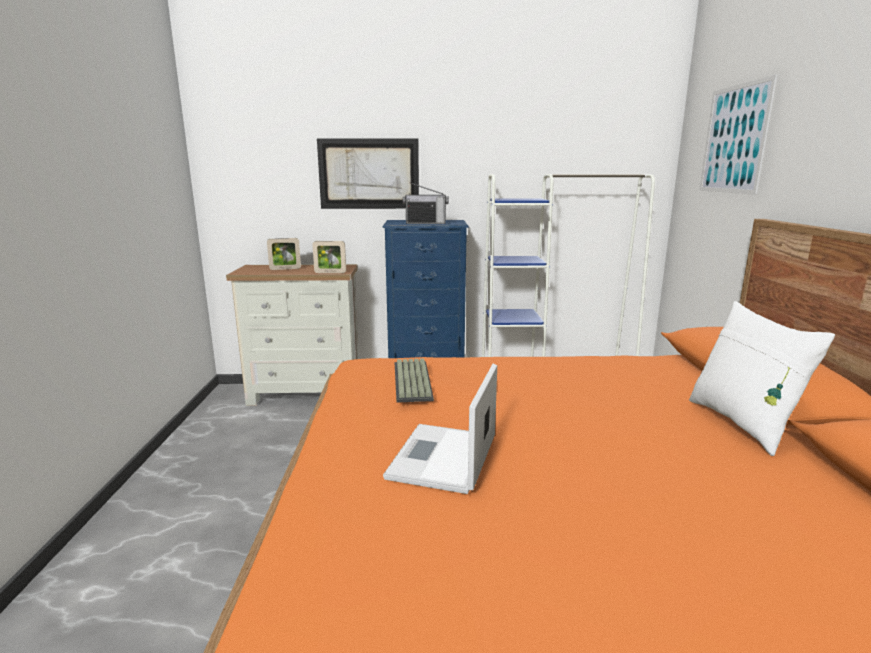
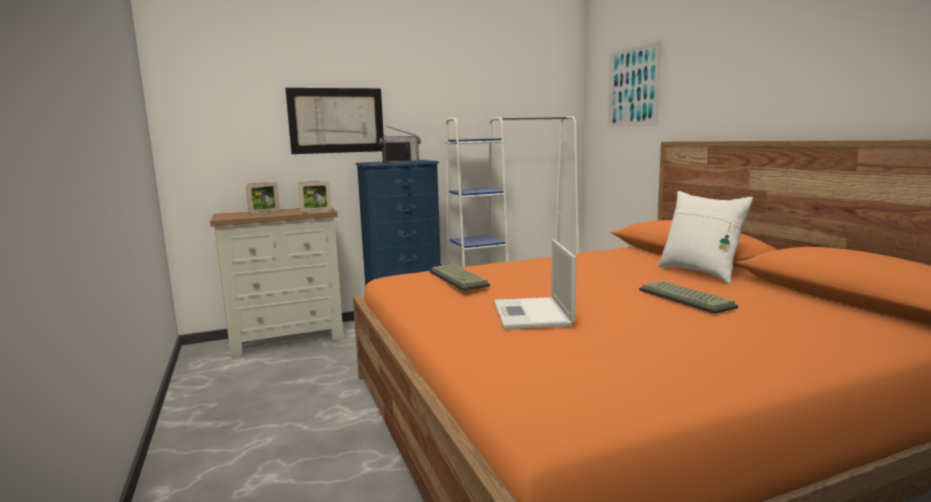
camera: 20 degrees left, 5 degrees down
(678, 475) = (687, 298): none -> keyboard

